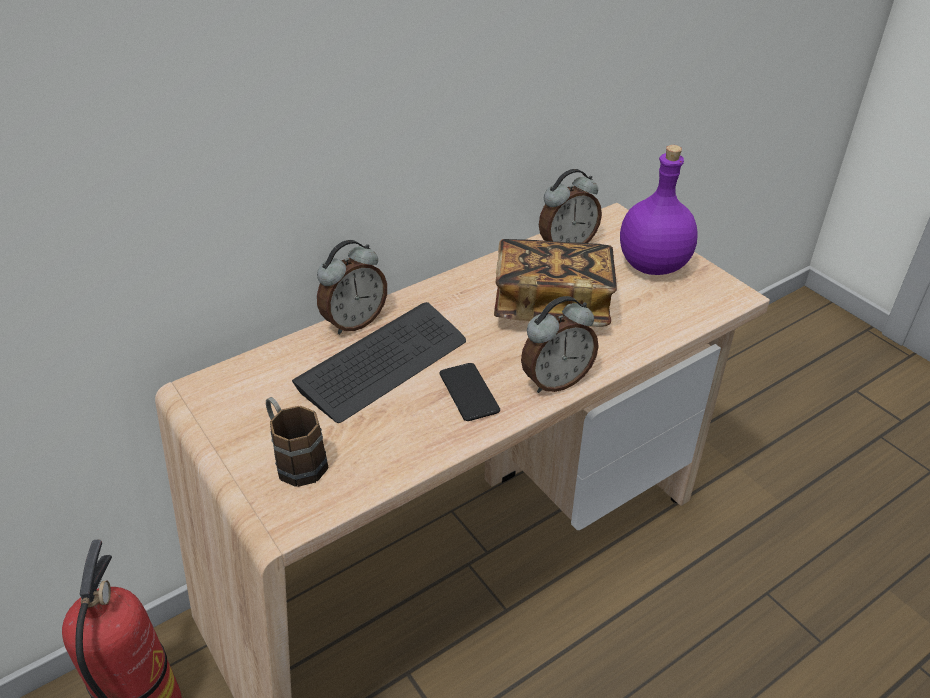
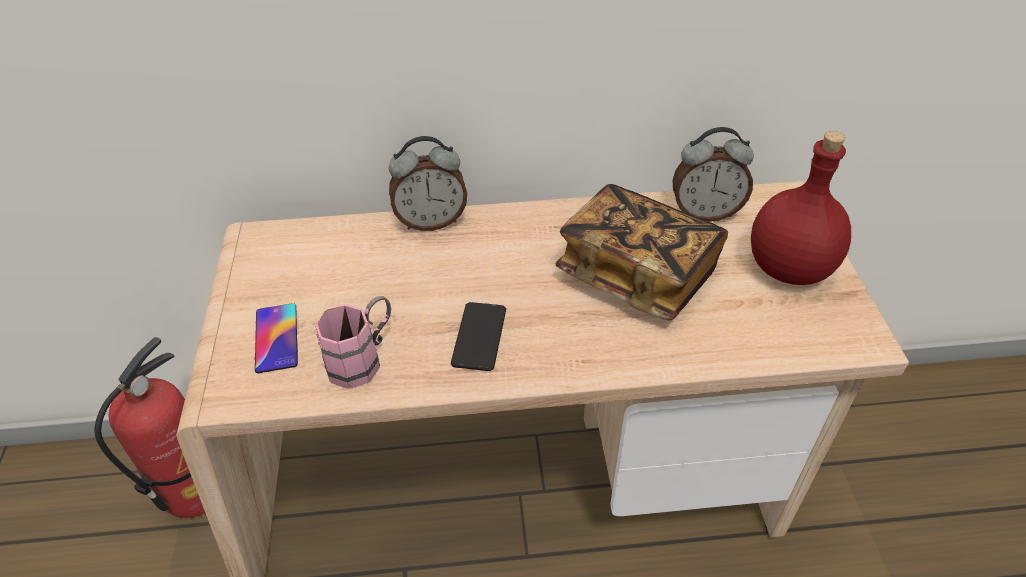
camera: 30 degrees right, 5 degrees up
(295, 459) = (276, 338): brown mug -> phone
(383, 363) = (424, 274): keyboard -> none
(387, 444) = (363, 359): none -> pink mug
(555, 380) = (575, 360): alarm clock -> none
(654, 265) = (790, 269): purple bottle -> red bottle

